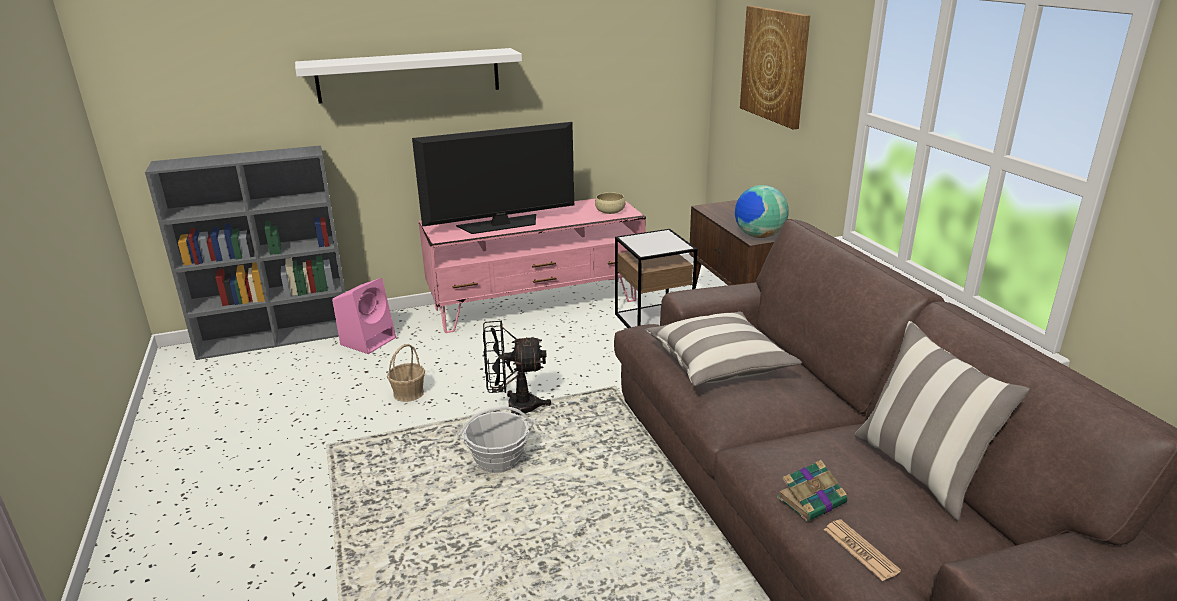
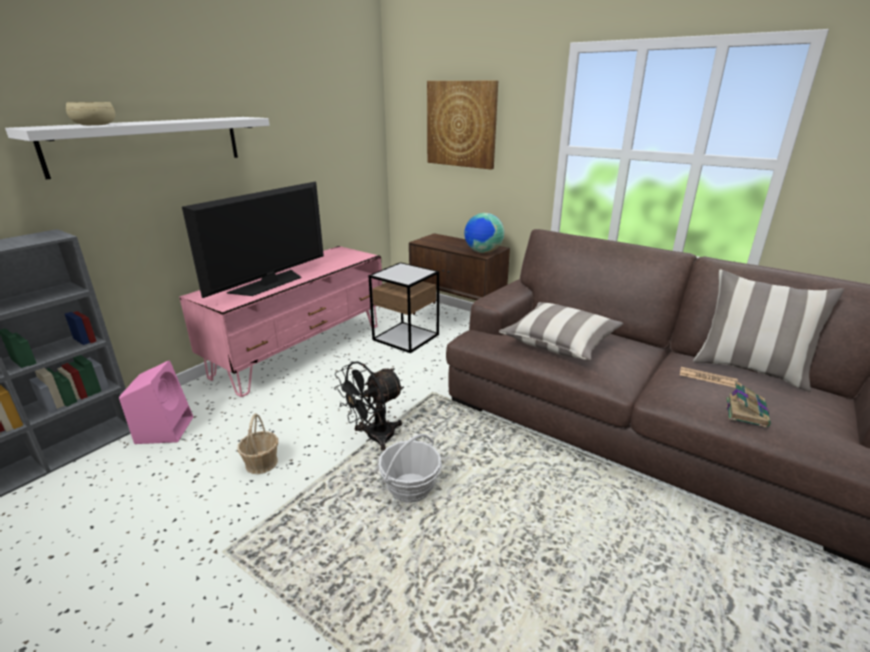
camera: 35 degrees left, 0 degrees up
(610, 211) = (348, 257): beige bowl -> beige bowl (94, 124)
(860, 550) = (815, 432): newspaper -> newspaper (707, 378)

